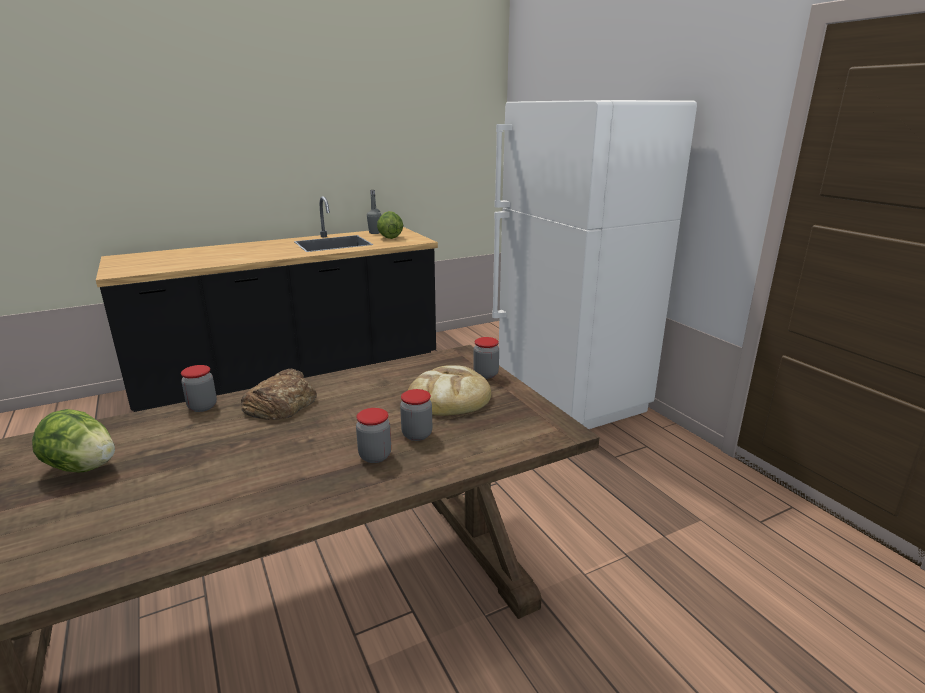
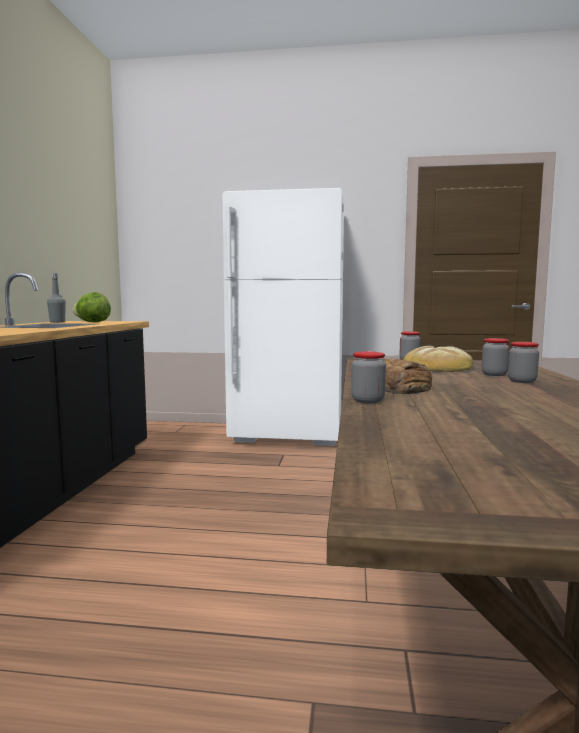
camera: 55 degrees left, 15 degrees down
(82, 467) = (477, 434): lettuce -> none

